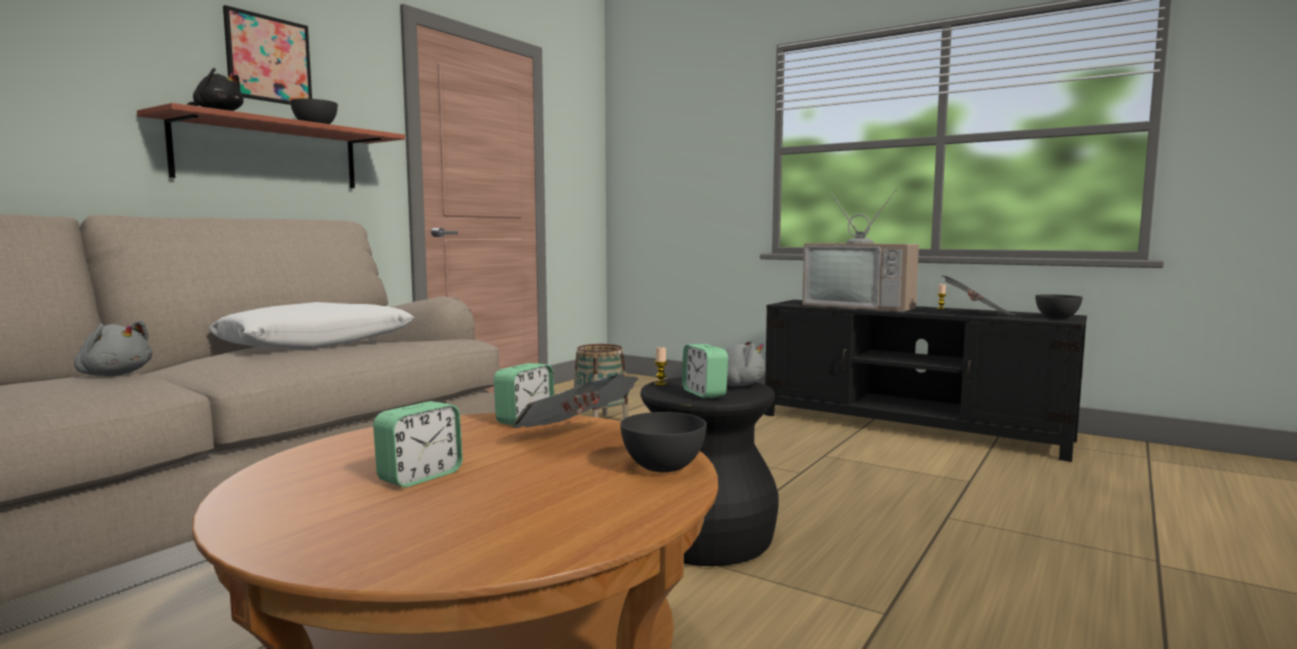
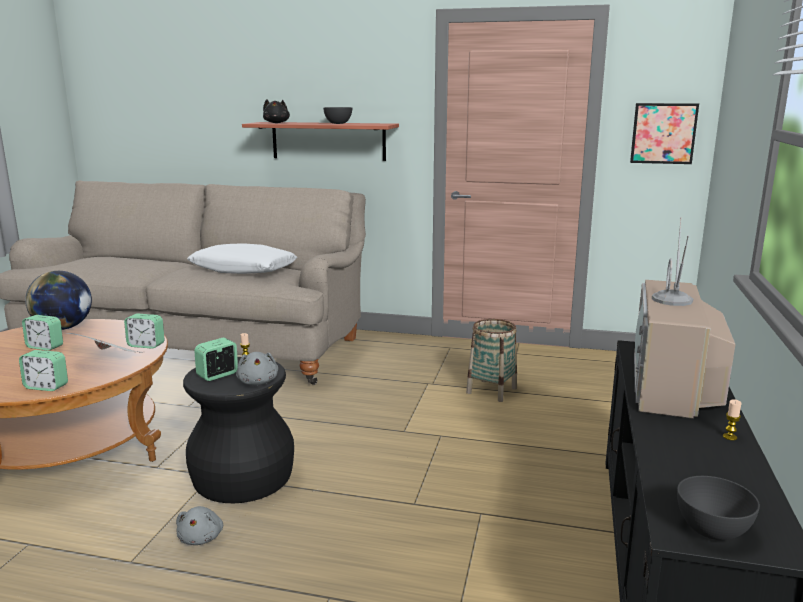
camera: 70 degrees right, 10 degrees up
(114, 375) = (147, 266): grey plush toy -> grey plush toy (201, 537)
(269, 59) = (330, 78): picture -> picture (663, 133)
(305, 468) = (63, 328): none -> globe
(663, 467) = (46, 386): grey bowl -> alarm clock
(977, 314) = (681, 462): newspaper -> none

